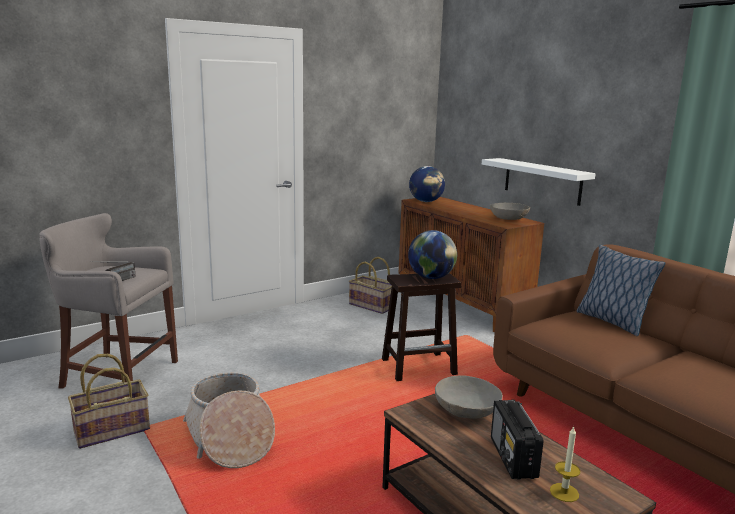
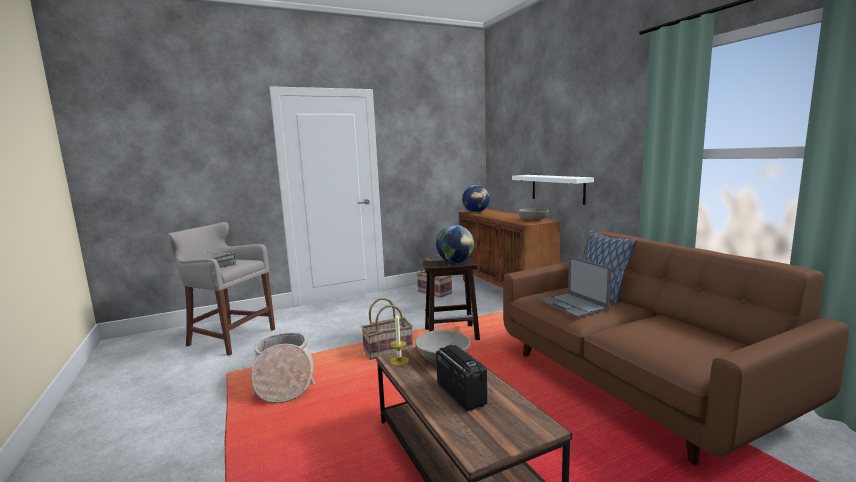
camera: 10 degrees right, 5 degrees down
(112, 430) = (205, 374): basket -> basket (388, 350)
(513, 458) = (460, 393): radio -> radio turned 150 degrees clockwise
(564, 492) = (490, 421): candle -> candle (399, 361)
(591, 339) = (573, 305): none -> laptop

